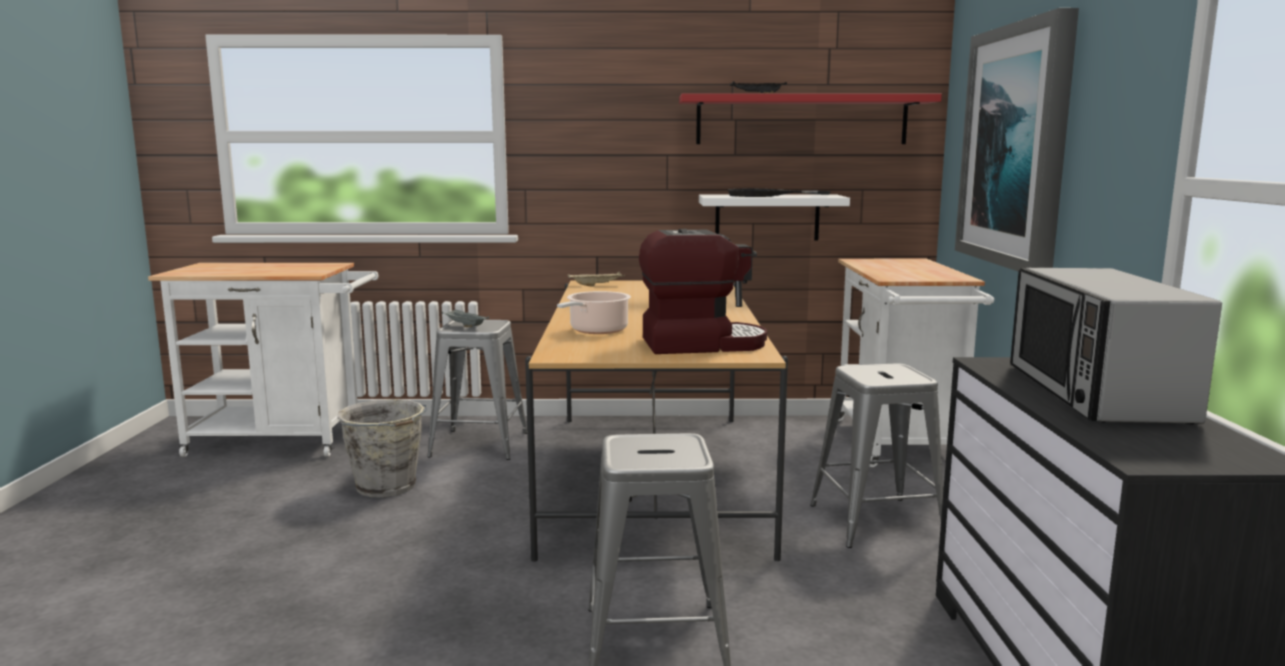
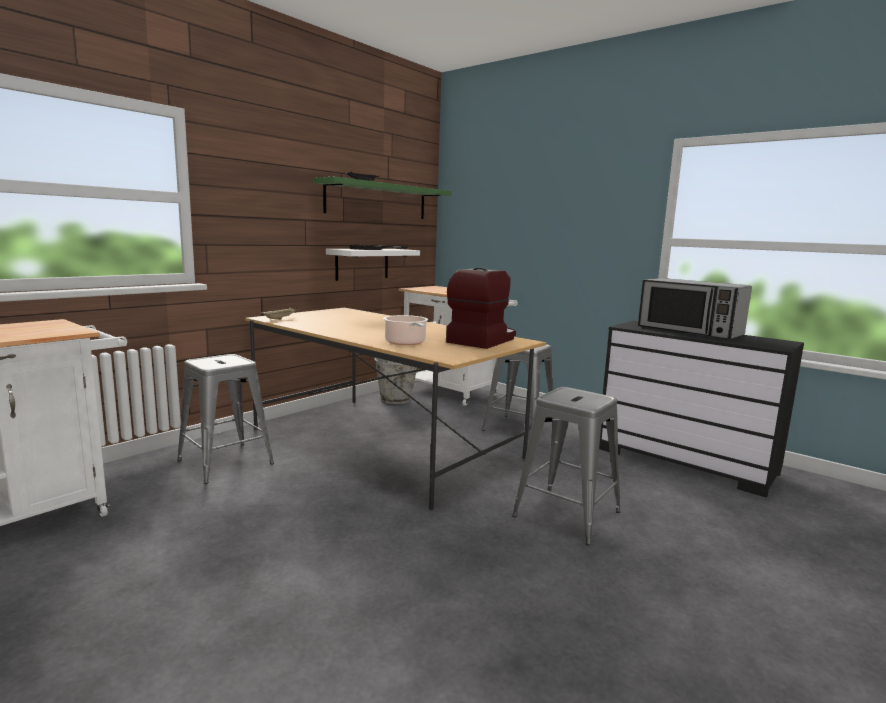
camera: 50 degrees left, 0 degrees up
(387, 487) = (225, 513): grey bucket -> grey bucket (397, 399)
(464, 325) = (215, 362): grey tray -> none
(801, 120) = (377, 200): red shelf -> green shelf
(1016, 146) = (522, 222): picture -> none

